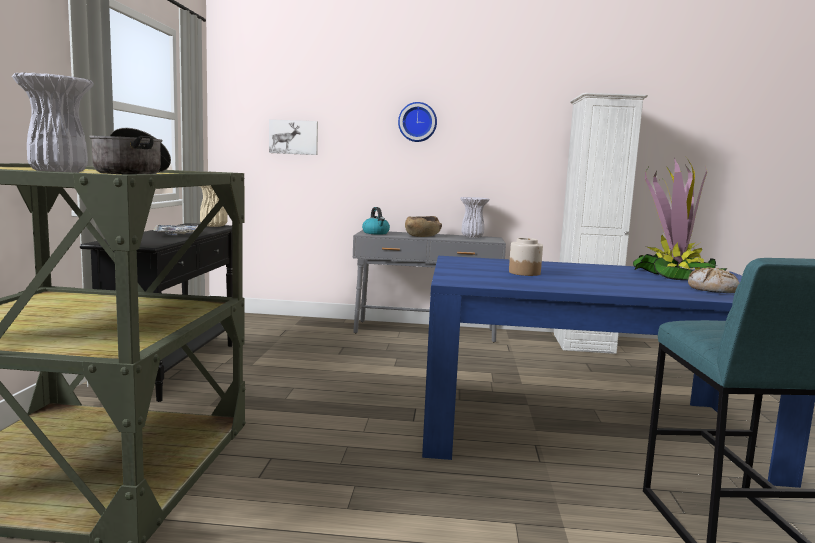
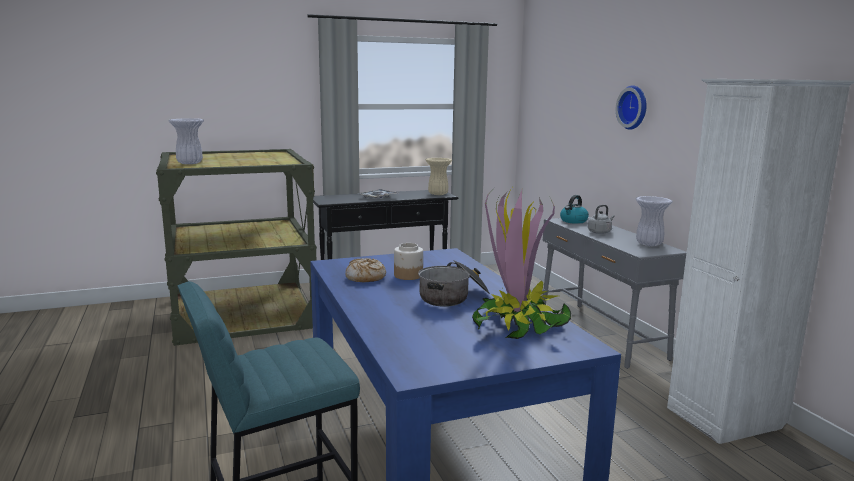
camera: 65 degrees right, 5 degrees up
(133, 173) = (239, 163): cooking pot -> cooking pot (453, 297)
(294, 137) = (557, 120): picture -> none
(422, 236) = (600, 232): brown bowl -> grey kettle
(713, 290) = (433, 340): bread -> bread (365, 277)

